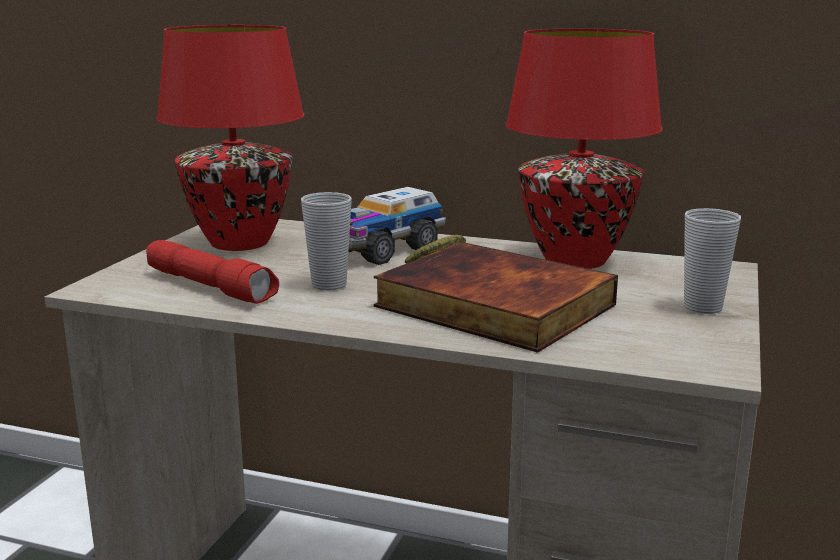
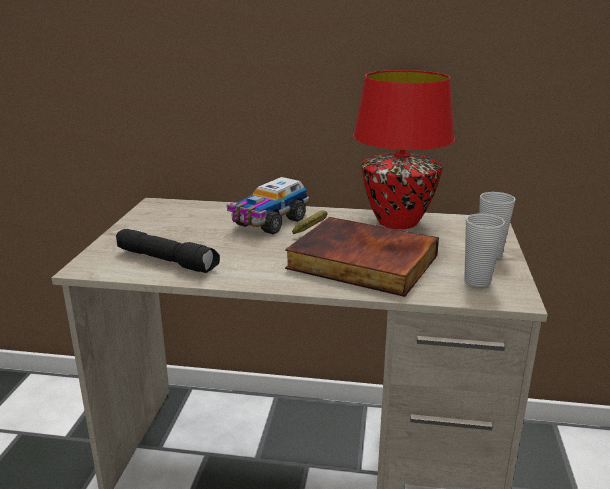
camera: 10 degrees left, 5 degrees up
(211, 287) = (168, 260): red flashlight -> black flashlight
(239, 243) = (170, 222): red table lamp -> none
(329, 285) = (247, 253): cup -> cup (477, 281)

